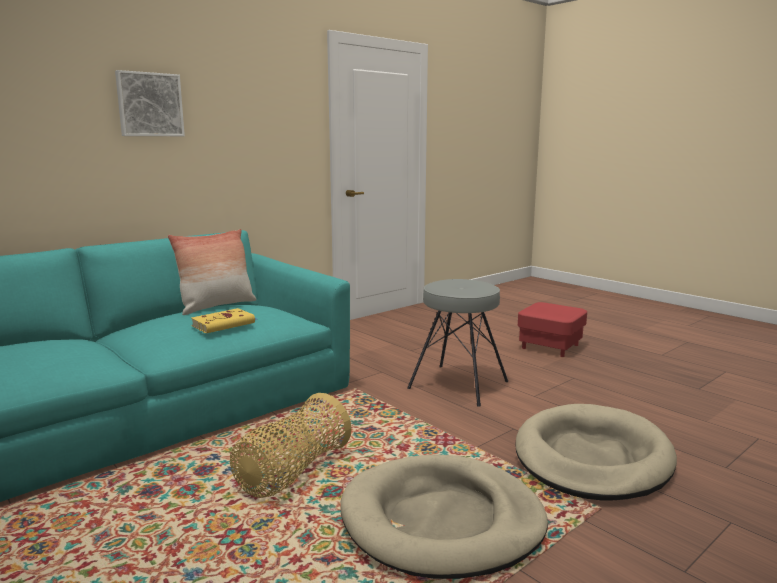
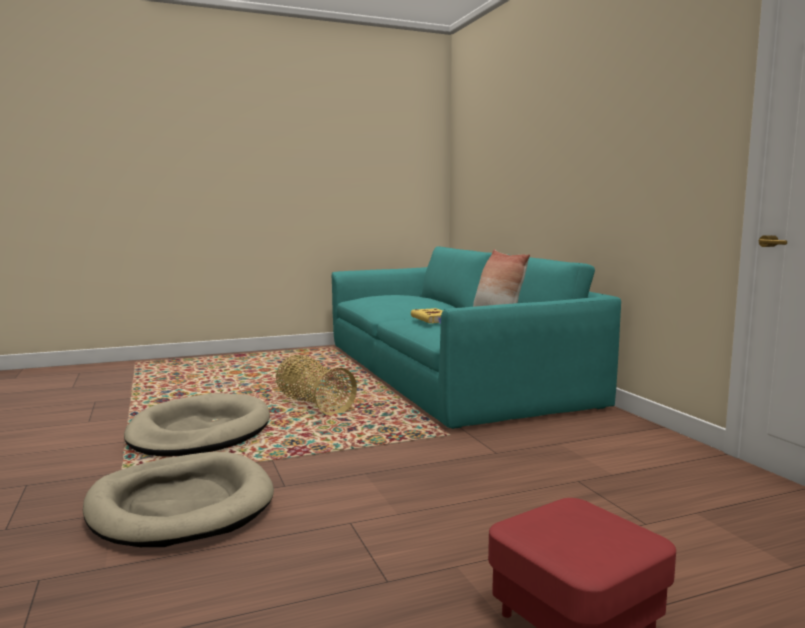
camera: 110 degrees right, 5 degrees down
(149, 105) = (572, 137): picture -> none
(458, 384) = (427, 485): grey stool -> none

